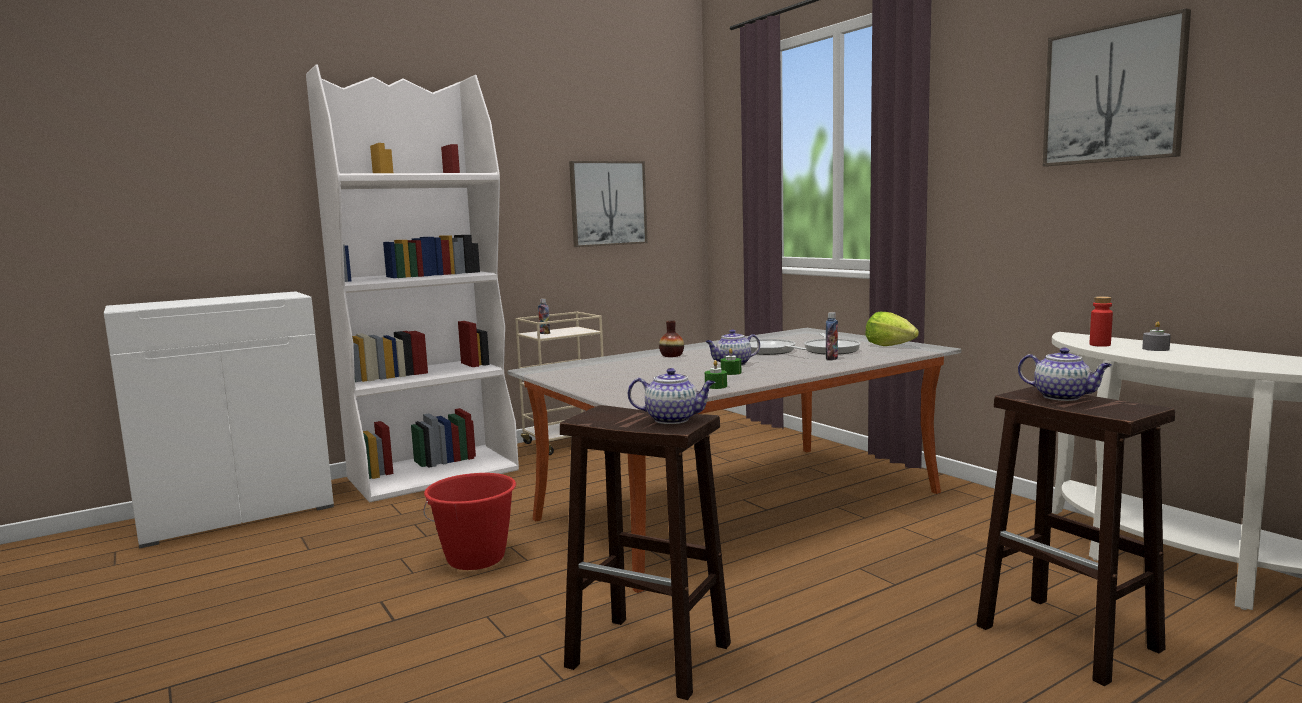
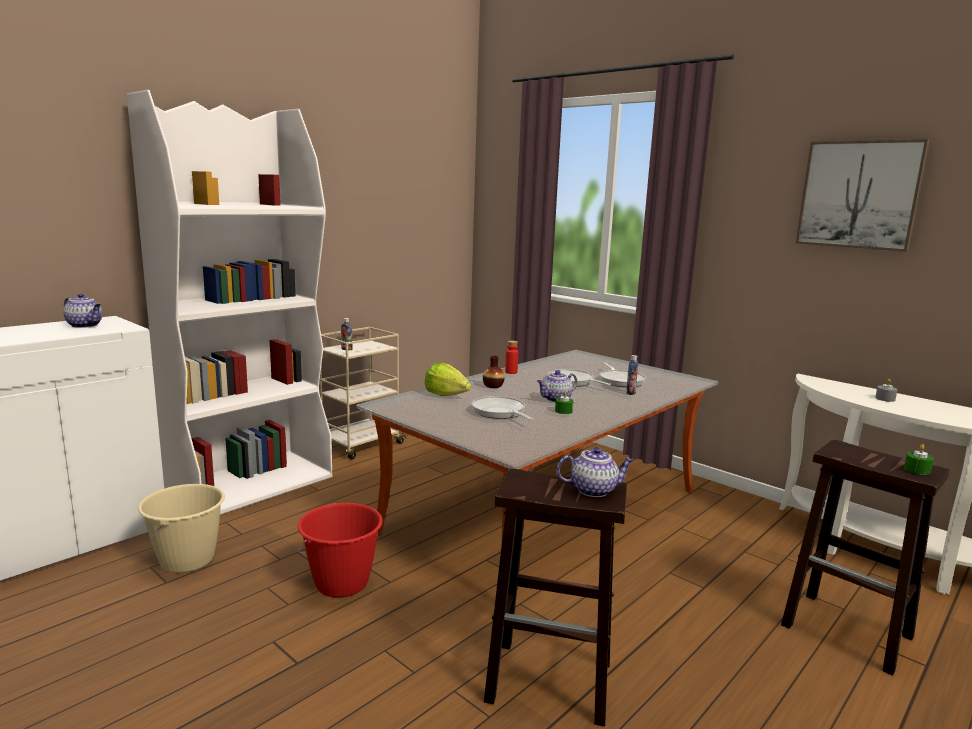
camera: 15 degrees left, 5 degrees up
(338, 533) = (187, 560): none -> beige bucket
(608, 203) = (397, 228): picture -> none
(655, 374) = (500, 412): none -> frying pan
(716, 386) = (566, 430): green candle -> green candle (917, 470)
(889, 345) = (661, 376): lettuce -> lettuce (446, 394)
(1063, 397) = (864, 455): teapot -> teapot (85, 325)
(1100, 345) = (842, 392): red bottle -> red bottle (511, 372)

